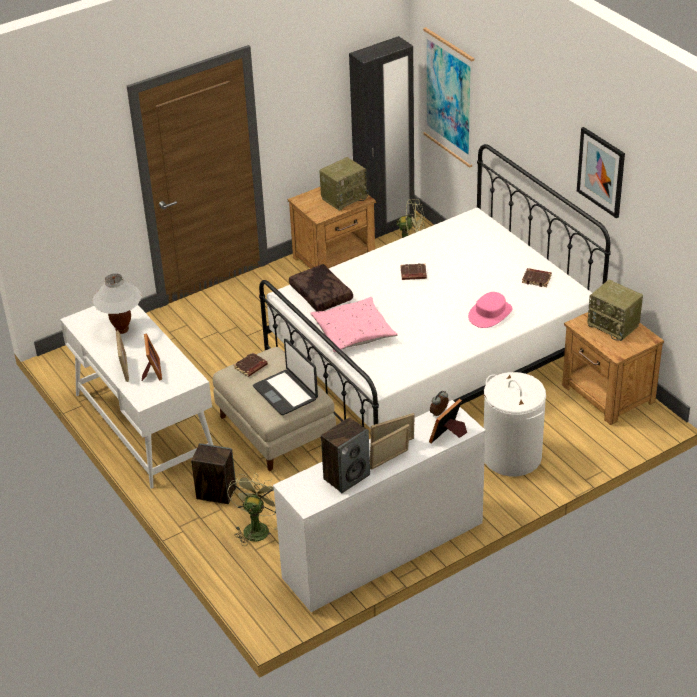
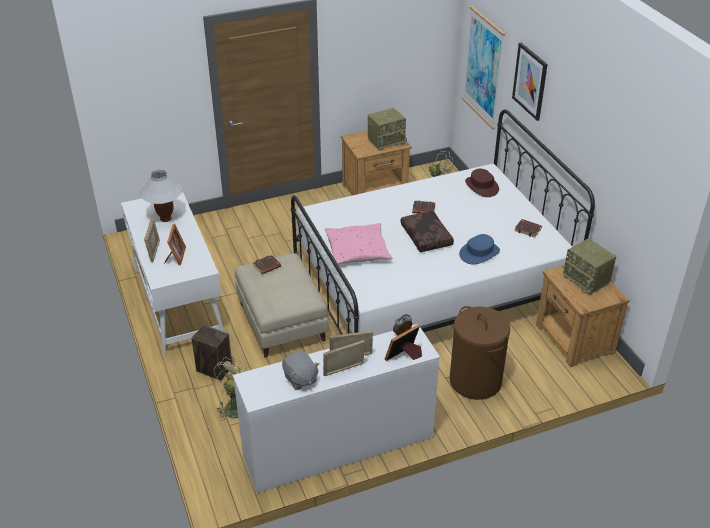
camera: 10 degrees right, 0 degrees up
(286, 393) = (288, 293): laptop -> none
(322, 294) = (342, 215): brown pillow -> brown pillow (427, 237)
(346, 477) = (300, 379): speaker -> grey plush toy
(385, 227) = (423, 172): black wardrobe -> none
(471, 237) = (481, 186): none -> brown hat
(490, 314) = (479, 253): pink hat -> blue hat
(511, 457) = (475, 381): white laundry basket -> brown laundry basket
(601, 172) = (595, 141): picture -> picture (530, 81)

